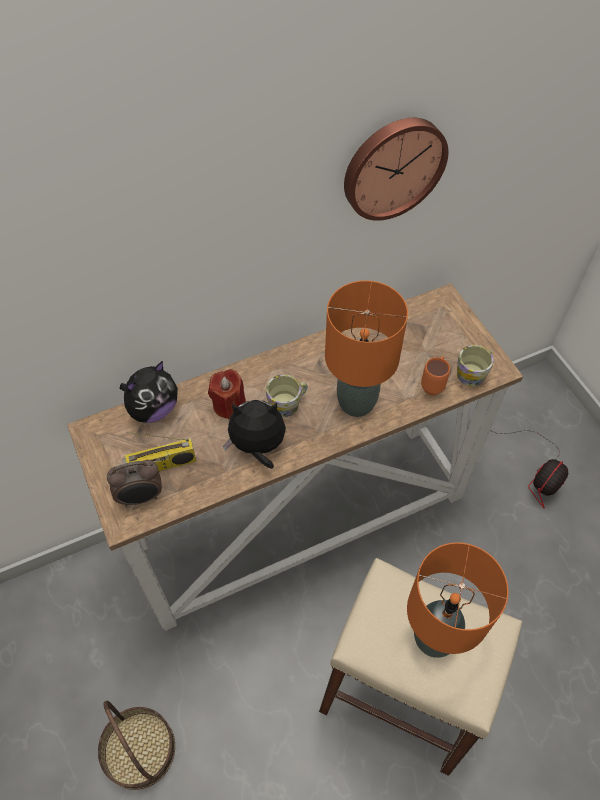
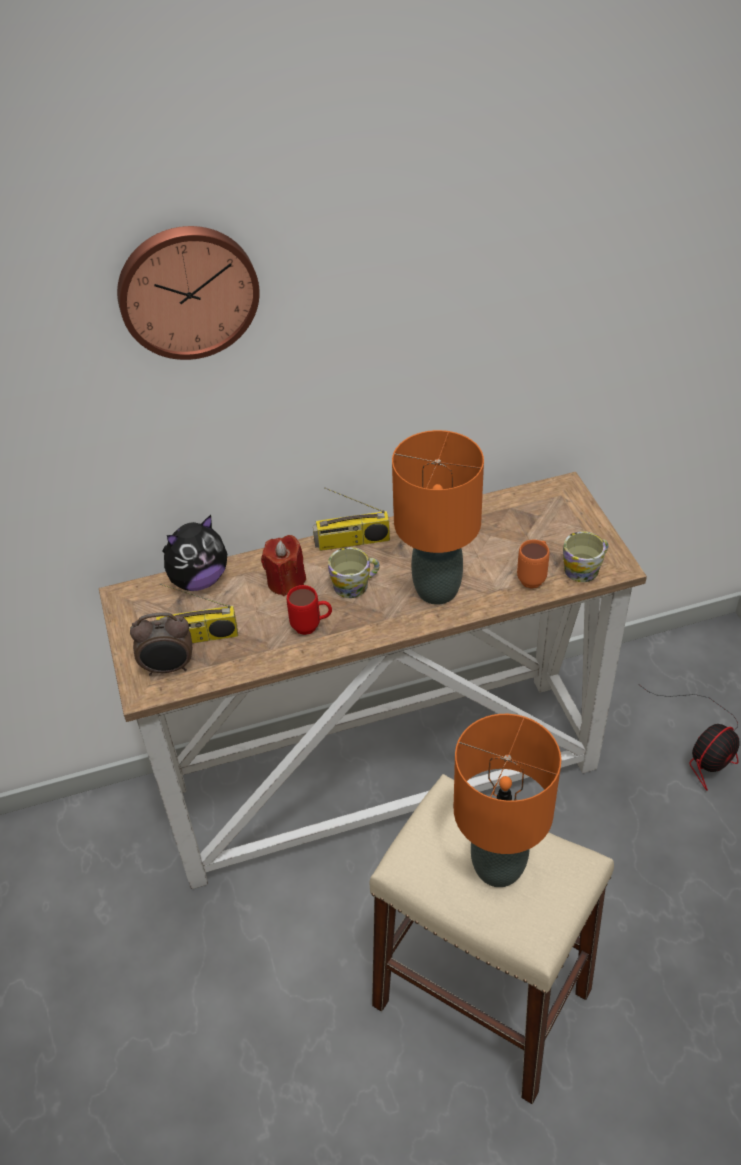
camera: 10 degrees right, 10 degrees down
(139, 749) = (138, 1024): basket -> none
(258, 447) = (312, 627): plush toy -> red mug
(278, 362) = (352, 542): none -> radio
(393, 167) = (486, 313): wall clock -> wall clock (187, 290)

